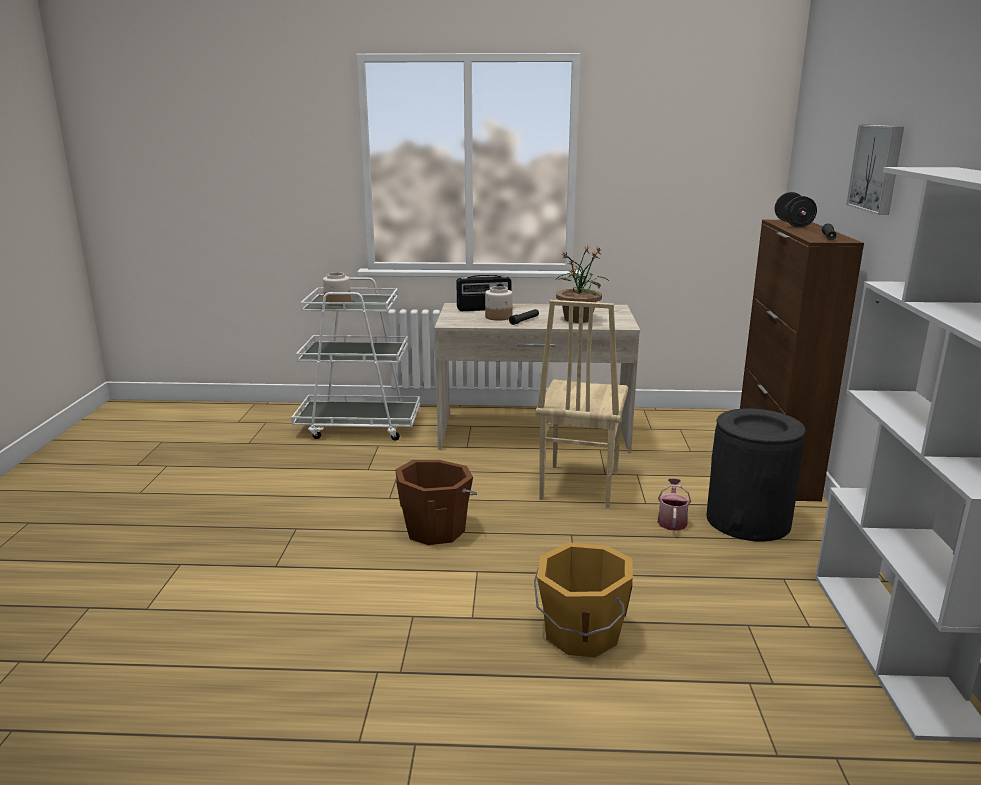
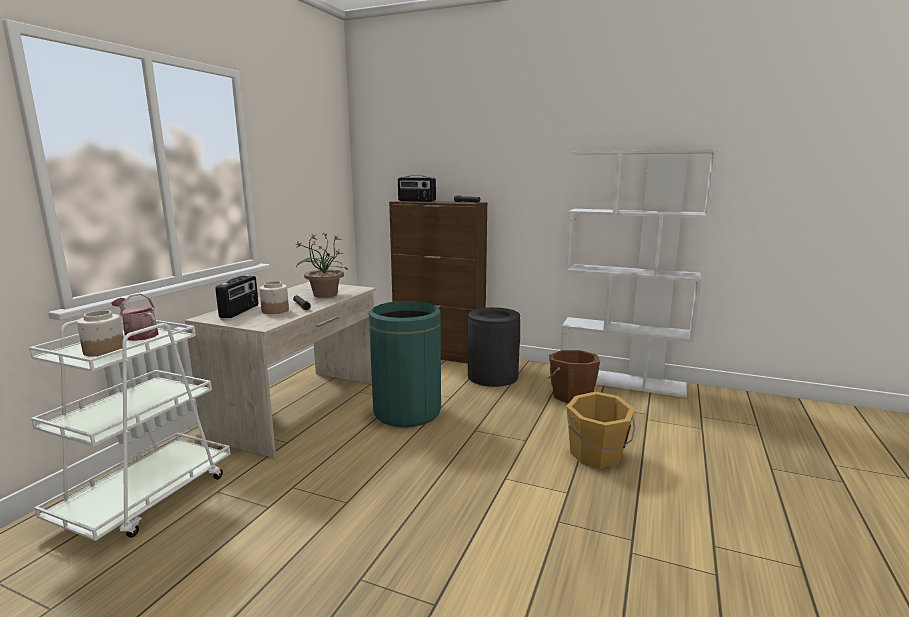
camera: 70 degrees left, 5 degrees down
(436, 529) = (427, 486): brown bucket -> brown bucket (571, 395)
(577, 486) = (407, 412): beige chair -> green trash can
(672, 520) = (479, 395): watering can -> watering can (139, 335)
(793, 224) = (416, 201): black dumbbell -> radio
(878, 168) = (484, 160): picture -> none

